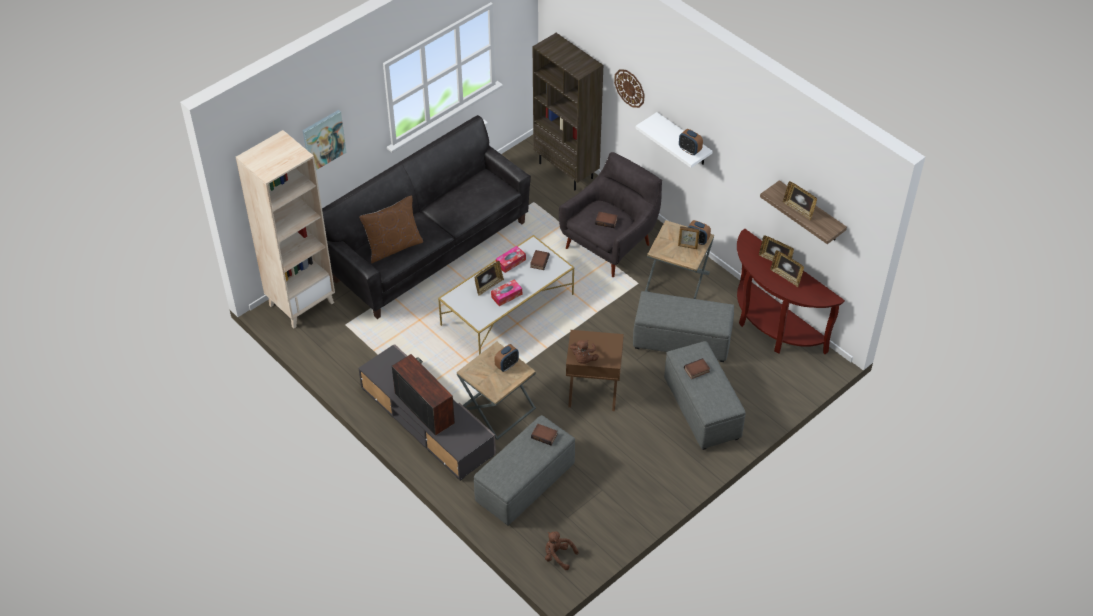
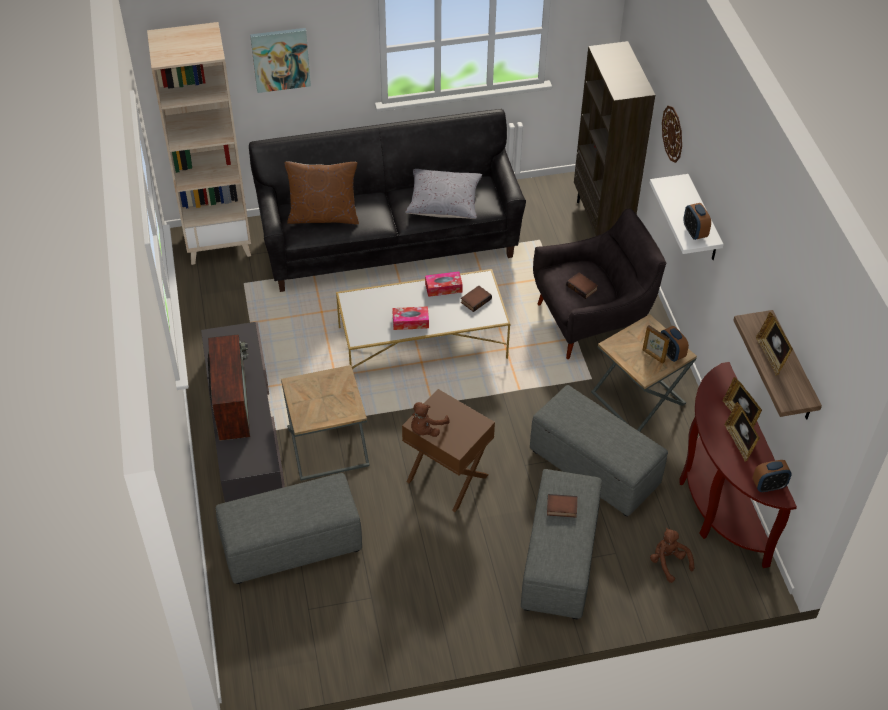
camera: 30 degrees right, 0 degrees up
(471, 201) = (444, 202): none -> grey pillow
(488, 286) = (399, 303): picture frame -> none
(507, 365) = (340, 397): alarm clock -> alarm clock (768, 486)
(545, 435) = (326, 498): book -> none
(558, 556) = (263, 649): brown plush toy -> brown plush toy (668, 562)

